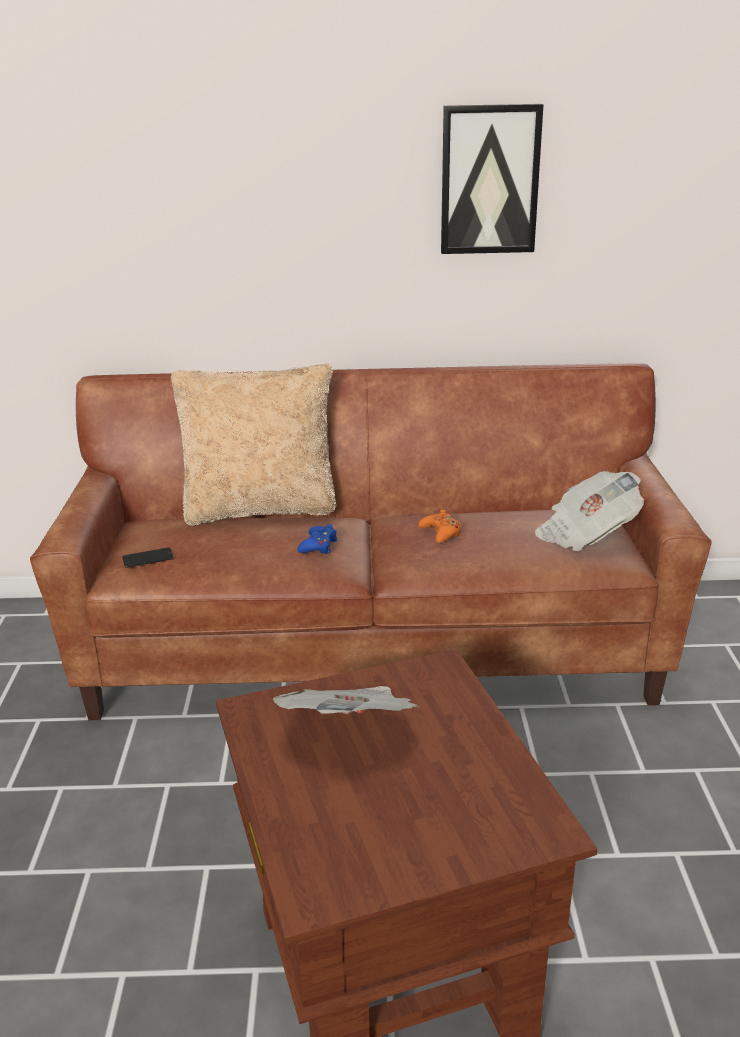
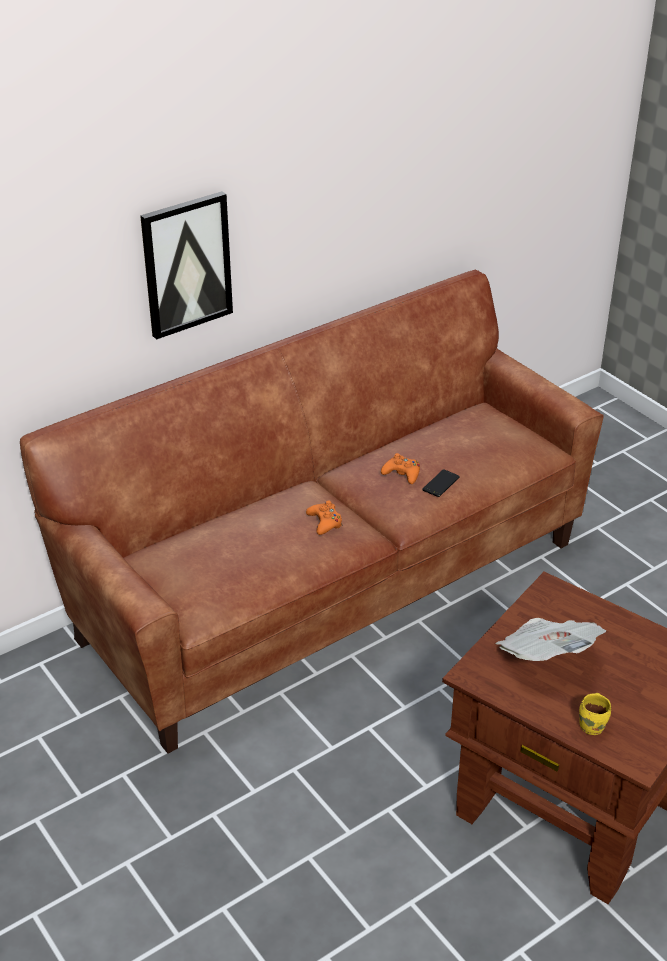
camera: 35 degrees left, 10 degrees up
(148, 558) = (206, 590): phone -> phone (441, 483)
(262, 512) = (233, 507): beige pillow -> none
(309, 827) = (593, 726): none -> yellow mug
(318, 546) = (325, 522): blue game controller -> orange game controller
(489, 180) = (357, 154): picture -> picture (186, 264)
(586, 534) = (503, 435): newspaper -> none

